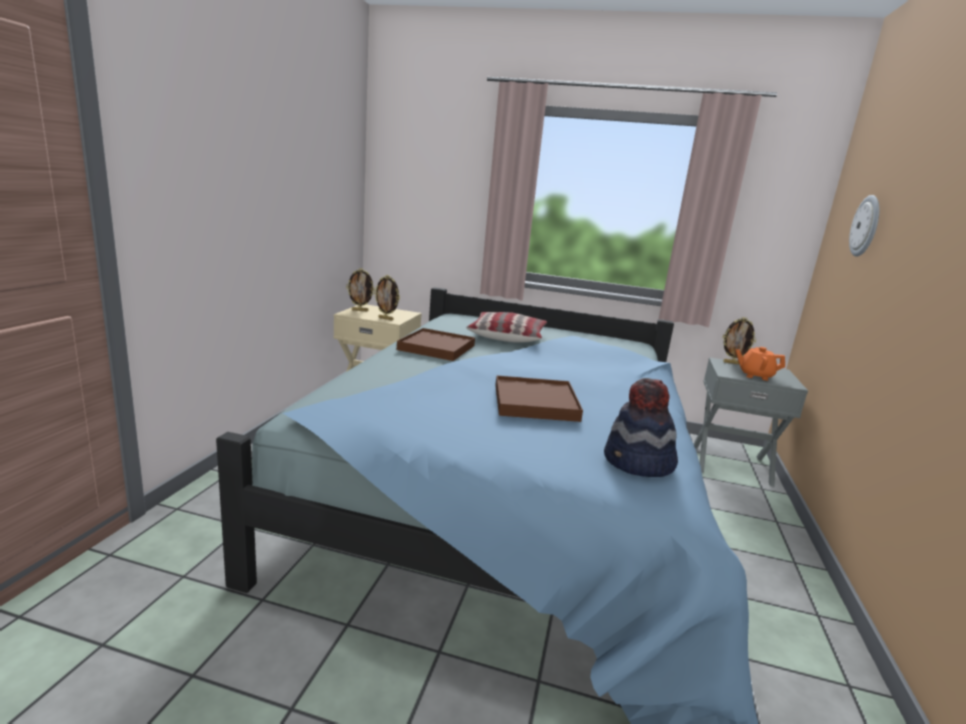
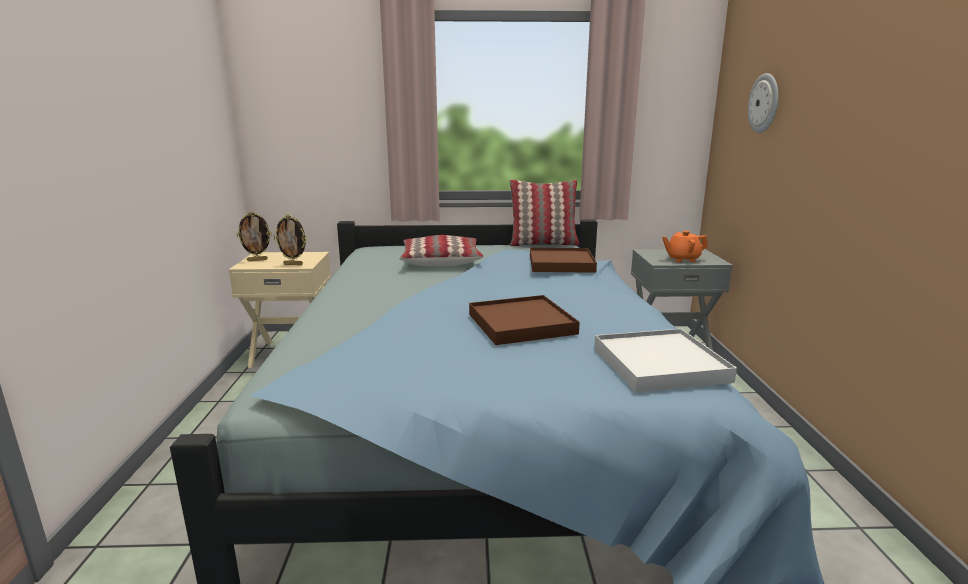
camera: 15 degrees left, 0 degrees up
(436, 348) = (376, 286): brown tray -> brown tray (561, 264)
(615, 337) = (543, 244): none -> pillow
(638, 463) = (660, 364): hat -> white tray
(732, 363) = (656, 251): picture frame -> none

